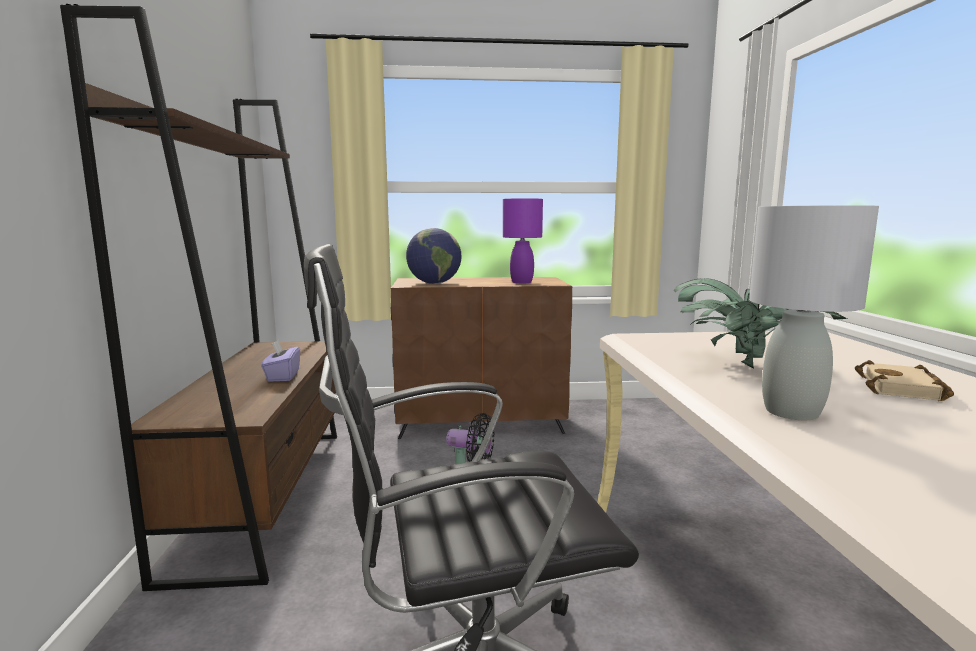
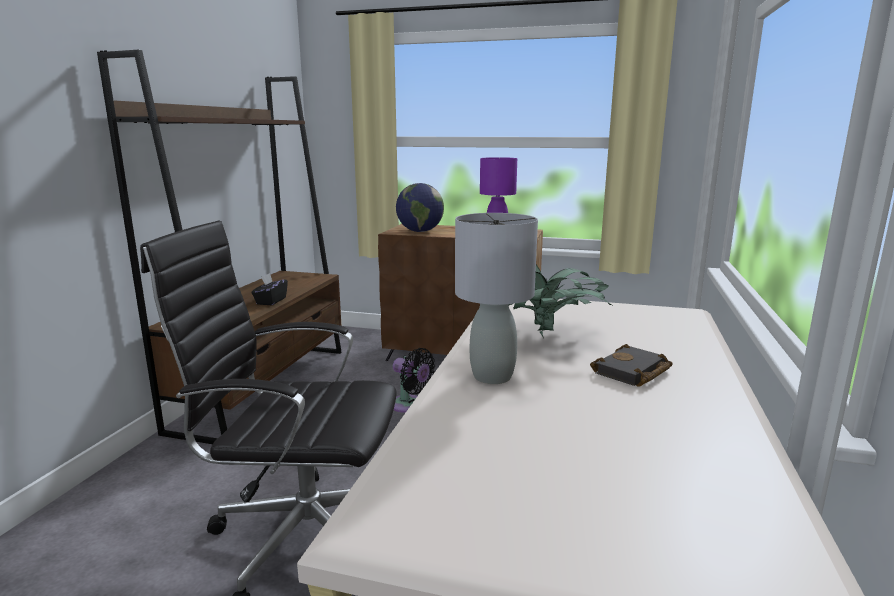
camera: 20 degrees right, 5 degrees up
(282, 376) = (271, 301): purple tissue box -> black tissue box
(903, 389) = (632, 372): beige book -> black book

